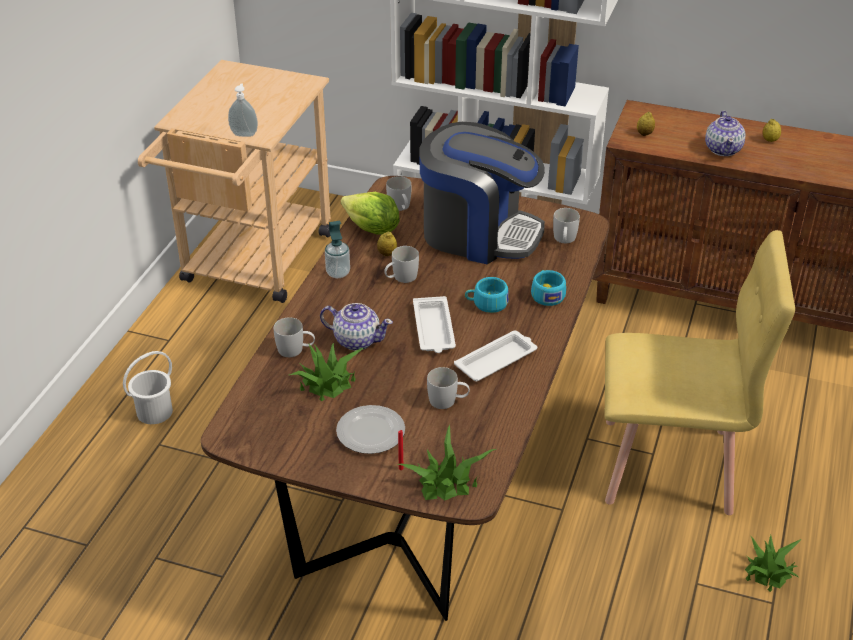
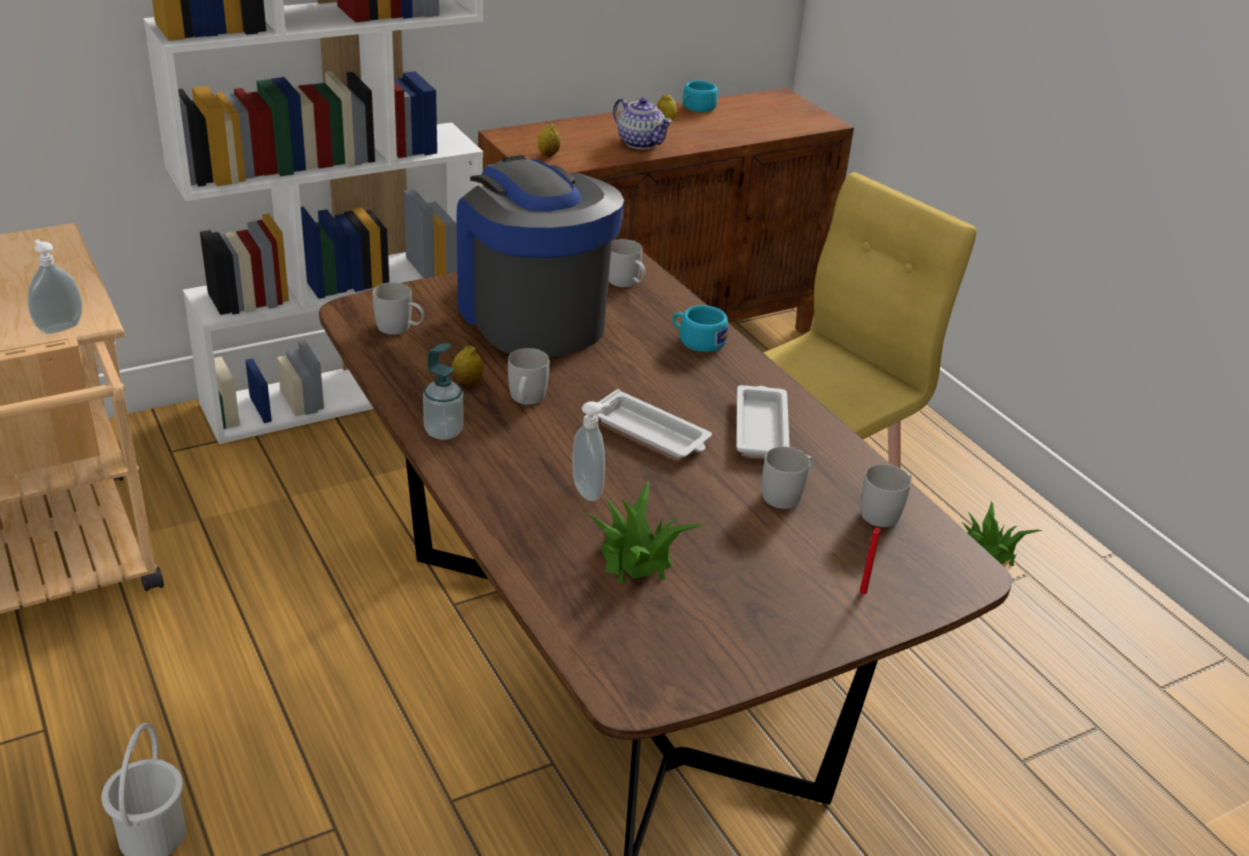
camera: 50 degrees left, 5 degrees down
(295, 350) = (539, 543): white mug -> white mug (885, 512)
(356, 340) = (589, 490): teapot -> soap dispenser
(371, 433) = (773, 577): plate -> none
(372, 229) = (405, 366): lettuce -> none
(446, 481) = (923, 574): potted plant -> none
(478, 233) = (531, 315): coffee machine -> coffee machine turned 90 degrees counterclockwise
(486, 303) = (657, 379): turquoise cup -> turquoise cup (696, 108)

